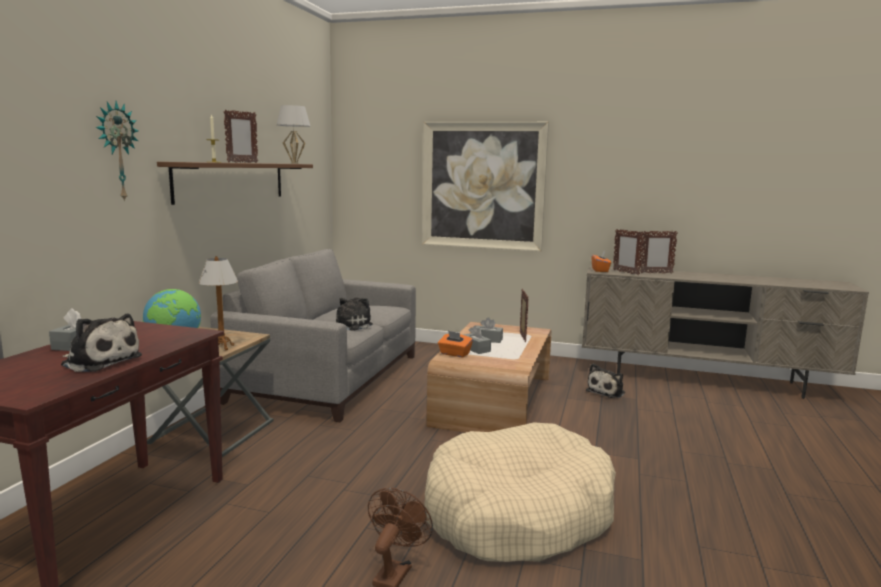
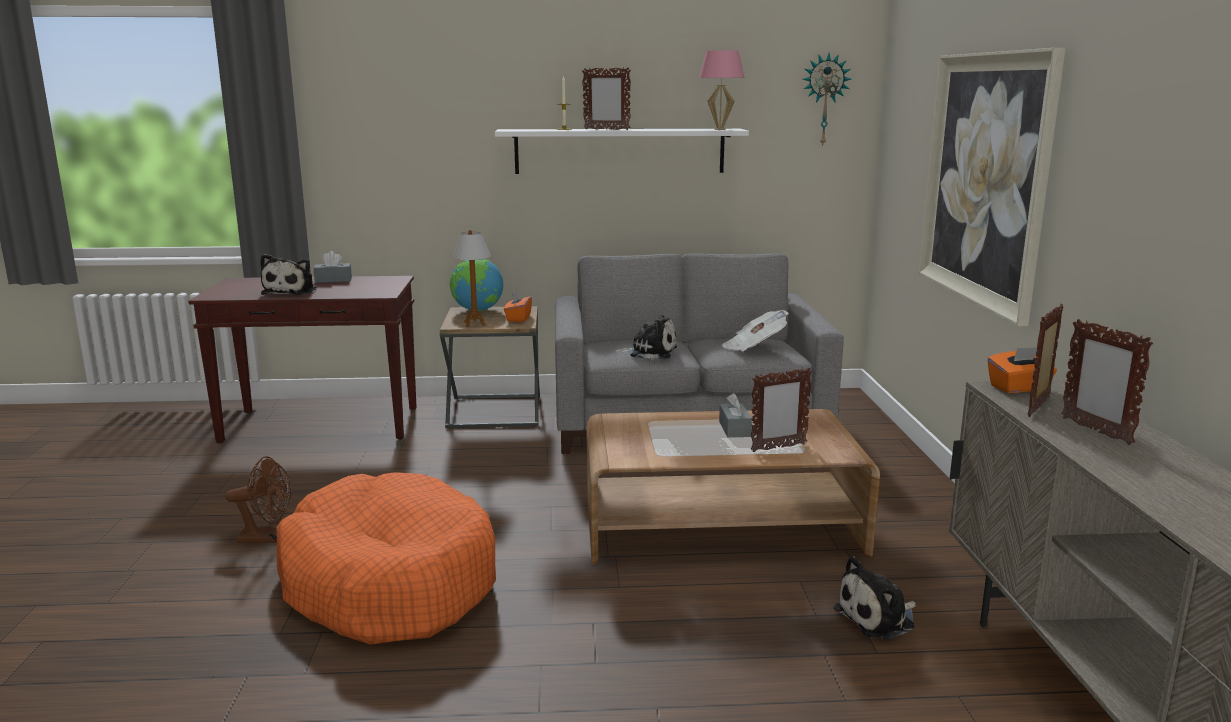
camera: 70 degrees right, 5 degrees up
(116, 151) = (446, 120): wall clock -> wall clock (824, 99)
(232, 181) = (619, 151): brown shelf -> white shelf
(294, 163) = (719, 129): white table lamp -> pink table lamp
(376, 307) = (754, 347): none -> newspaper
(454, 354) = (639, 420): orange tissue box -> orange tissue box (518, 318)
(476, 349) = (677, 428): grey tissue box -> none
(517, 513) = (389, 582): beige dog bed -> orange dog bed
(607, 392) = (878, 618): plush toy -> plush toy turned 45 degrees counterclockwise

